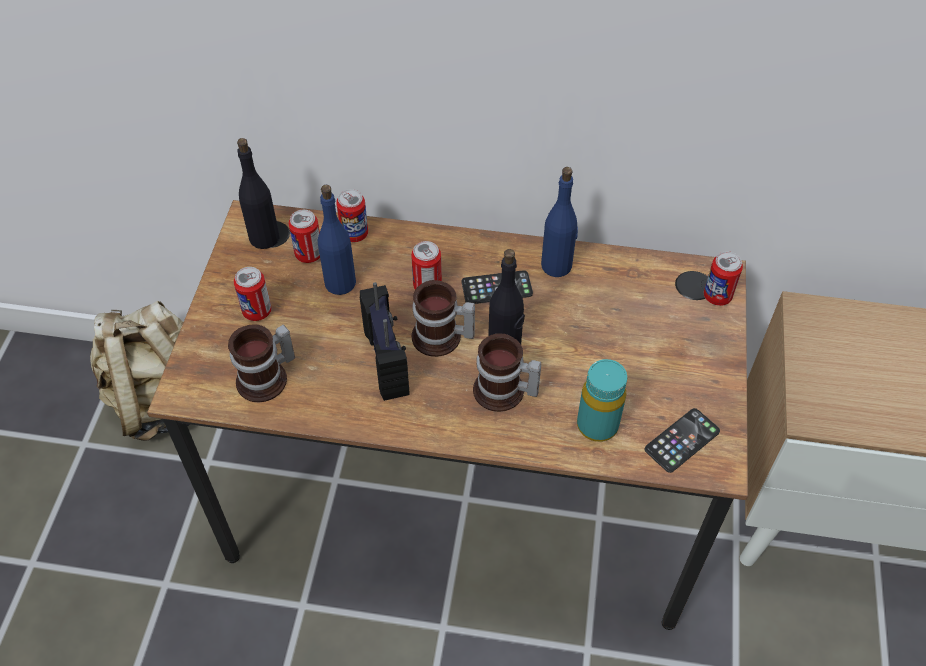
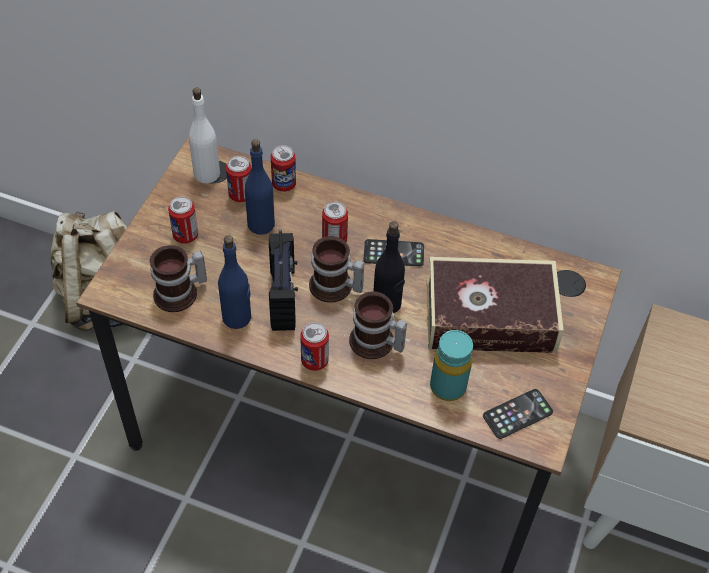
camera: 10 degrees right, 0 degrees up
(264, 237) = (207, 173): black bottle -> white bottle
(557, 265) = (451, 243): blue bottle -> blue bottle (237, 317)
(621, 338) = (490, 316): none -> book
(717, 296) = (586, 296): can -> can (314, 361)

